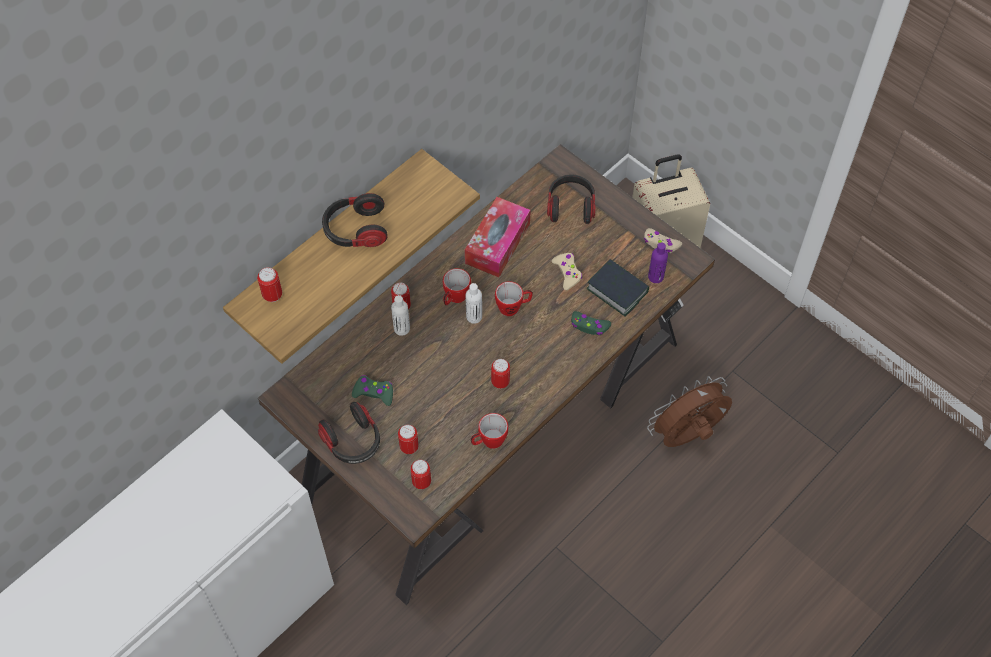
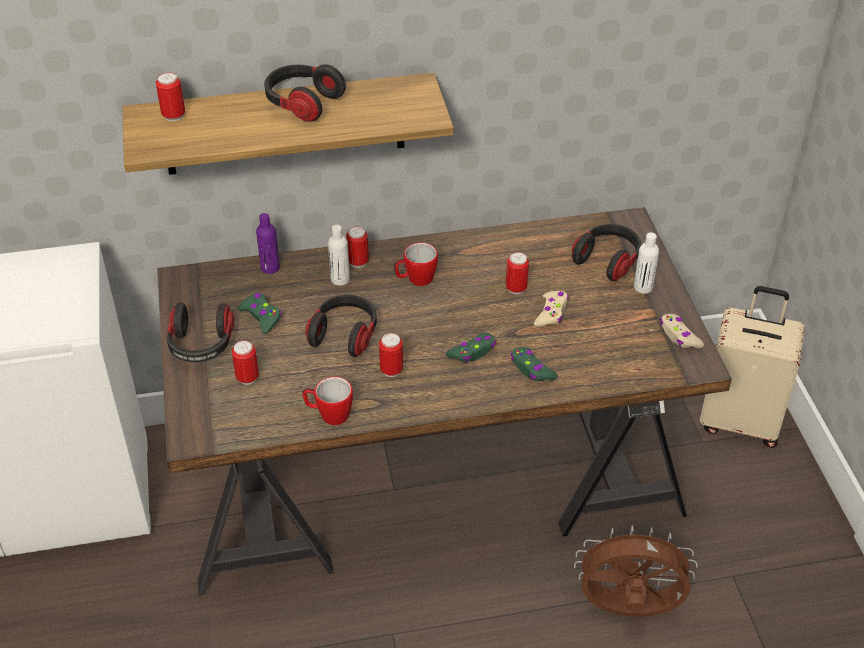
camera: 35 degrees right, 15 degrees down
(421, 482) = (228, 413): can -> can (516, 288)
(445, 372) = (345, 335): none -> headphones
(474, 317) = (419, 303): white bottle -> white bottle (643, 287)
(497, 243) = (502, 256): tissue box -> none
(513, 307) = (467, 315): mug -> none
(541, 335) = (472, 352): none -> green game controller
(617, 290) = (592, 353): book -> none
(655, 277) = (646, 362): purple bottle -> purple bottle (270, 268)

